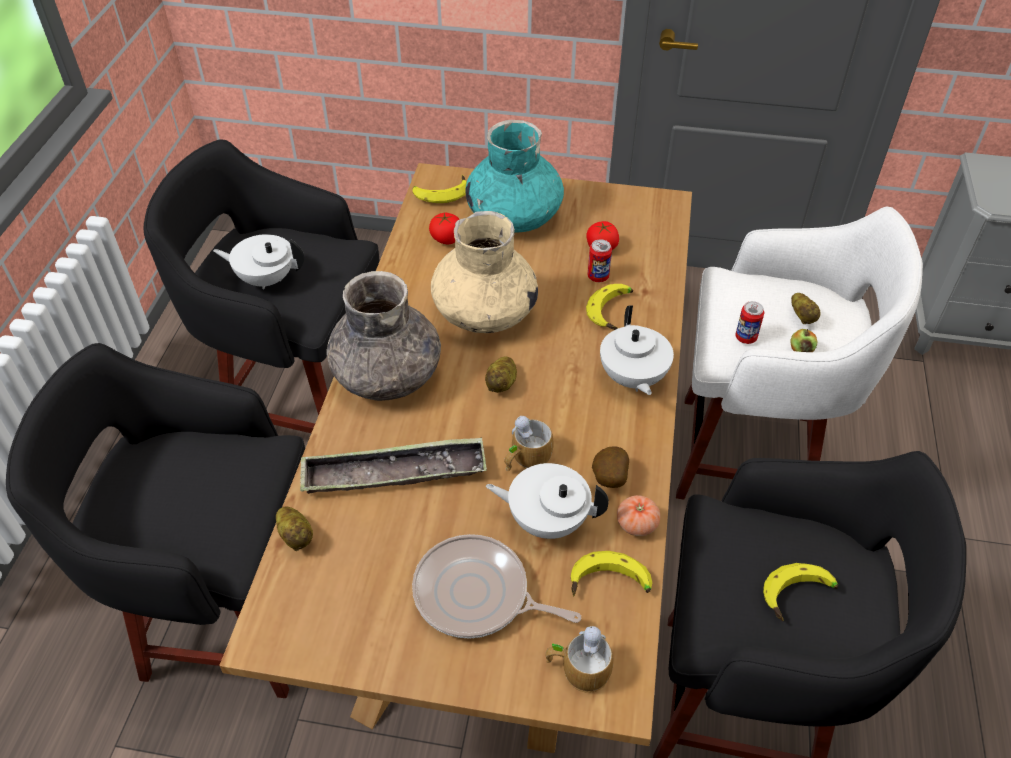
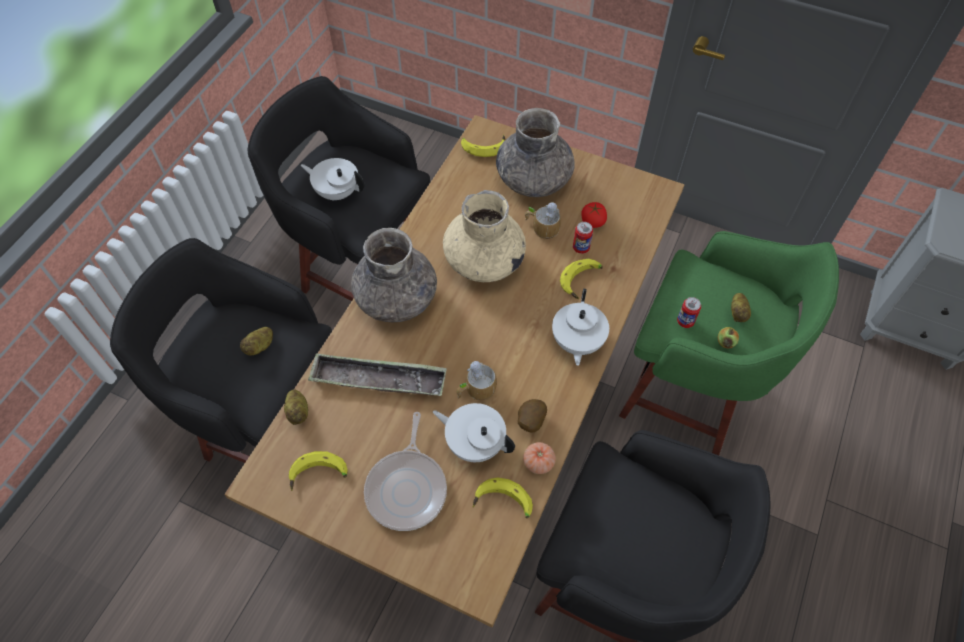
camera: 15 degrees right, 10 degrees up
(446, 239) = (475, 189): tomato -> none
(477, 595) = (407, 488): frying pan -> frying pan turned 120 degrees counterclockwise
(502, 383) = (478, 324): potato -> potato (260, 346)
(514, 216) = (534, 179): turquoise vase -> grey vase
(578, 668) = (459, 560): mug -> mug (541, 227)
(751, 456) = (690, 396): white stool -> green stool
(799, 597) = (645, 544): banana -> banana (319, 476)

